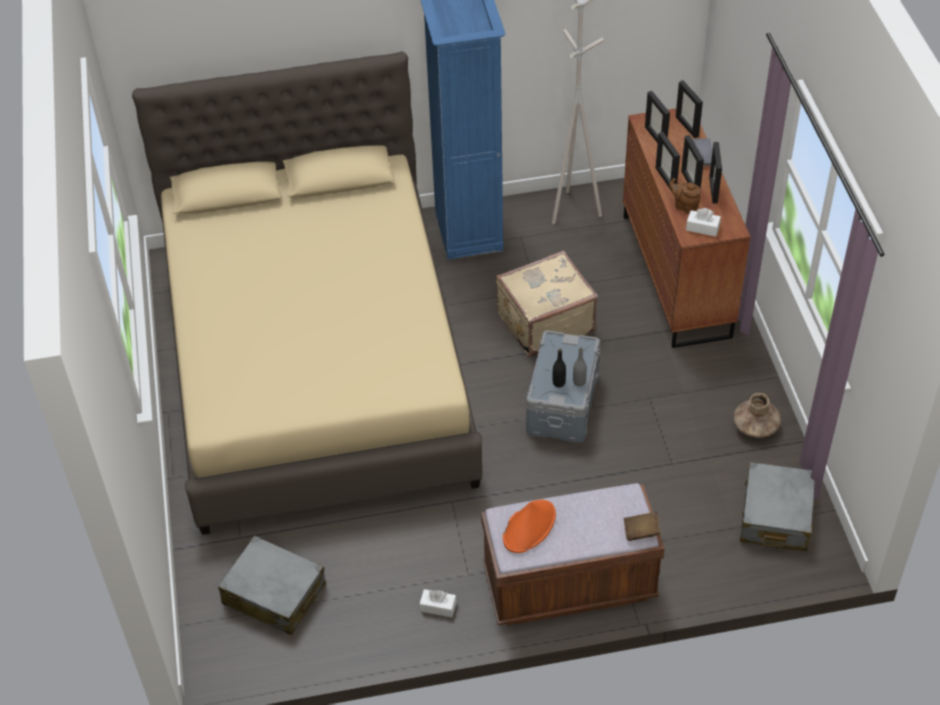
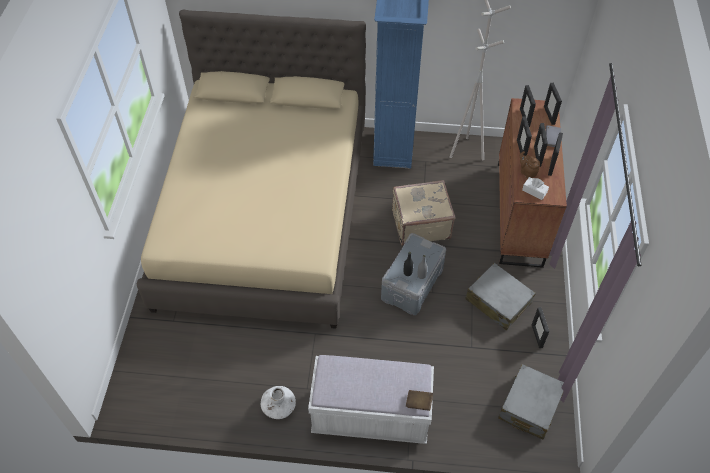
camera: 15 degrees right, 5 degrees up
(274, 594) = (179, 366): grey suitcase -> grey suitcase (498, 301)
(438, 607) = (279, 406): white tissue box -> white vase
(529, 526) = (343, 376): orange hat -> none
(569, 584) = (370, 415): brown bench -> white bench
(755, 426) = (537, 336): brown vase -> picture frame

